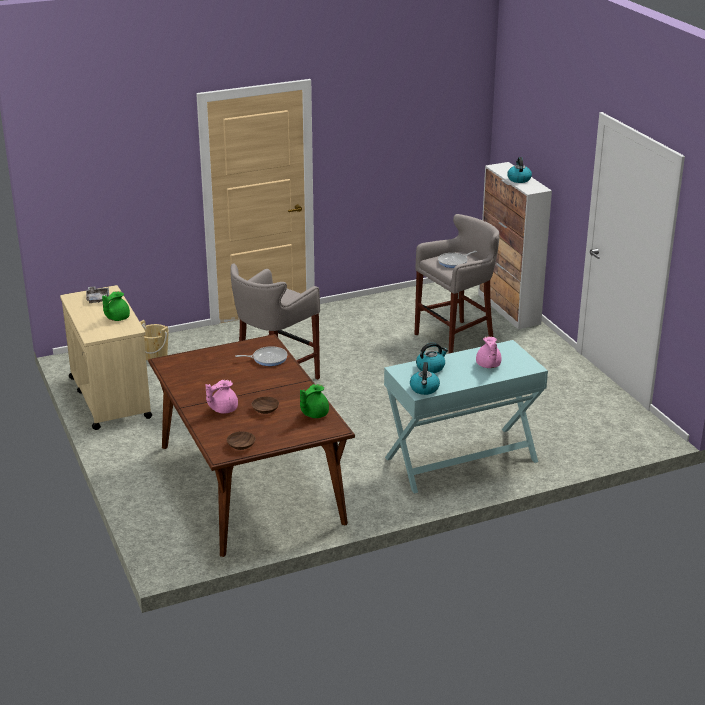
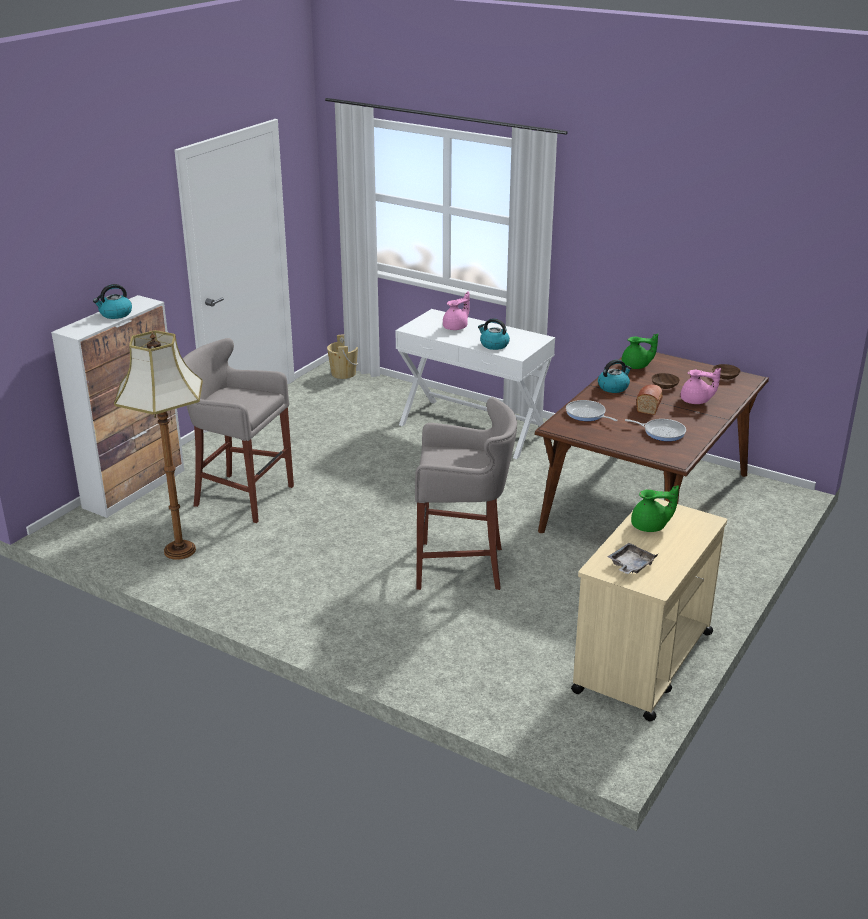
camera: 125 degrees left, 0 degrees up
(155, 355) = (513, 682): beige bucket -> beige bucket (343, 373)
(245, 388) = (649, 405): none -> bread
(410, 305) = (178, 550): none -> floor lamp
(424, 389) = (532, 338): kettle -> kettle (613, 387)
(454, 262) = (241, 398): frying pan -> frying pan (662, 432)
(461, 460) = (473, 428): turquoise console table -> white console table

